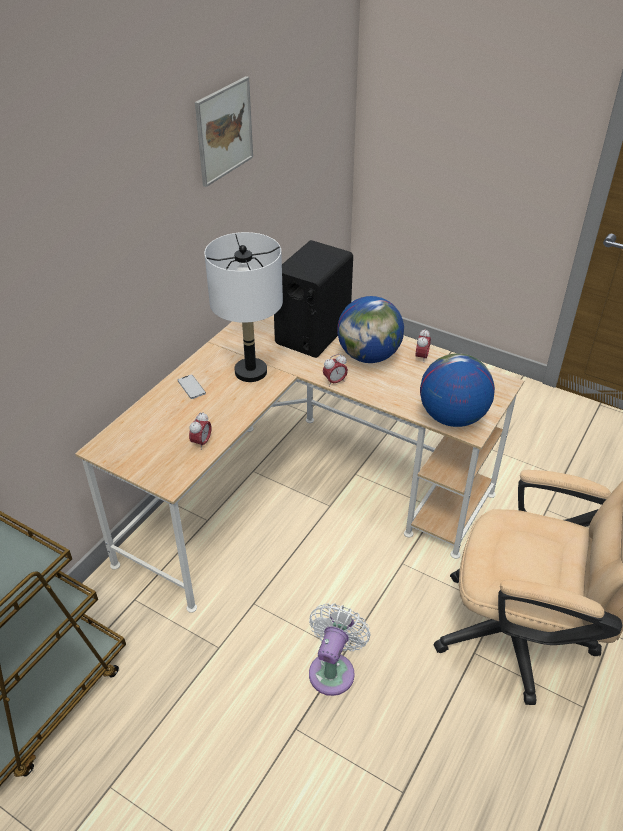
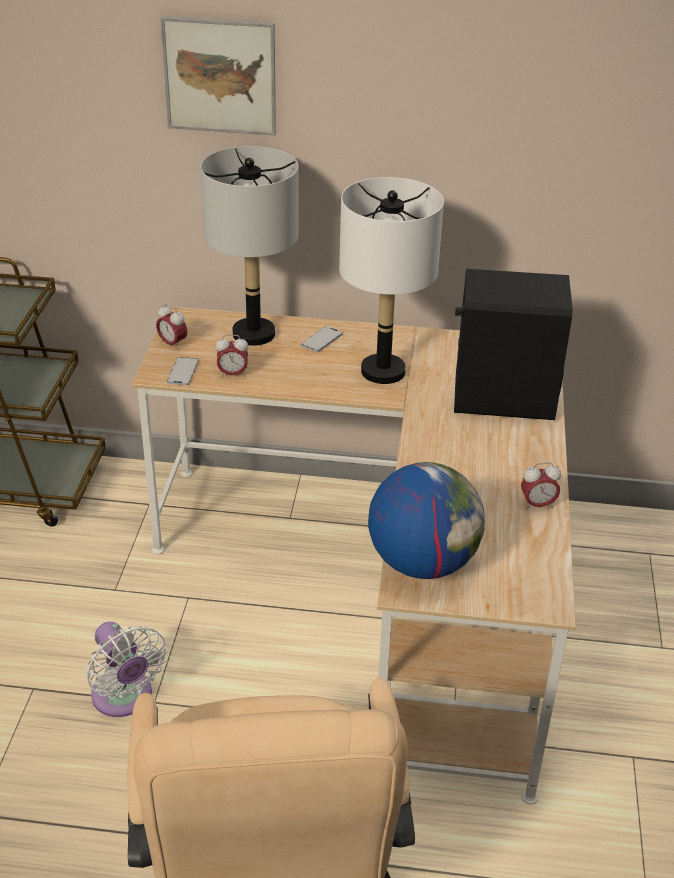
camera: 65 degrees right, 5 degrees down
(156, 418) = (253, 334): none -> grey table lamp
(179, 468) = (183, 372): none -> phone
(224, 131) = (530, 73): picture -> picture (220, 76)
(333, 669) = (125, 698): white fan -> white fan turned 60 degrees clockwise
(335, 382) = (416, 440): alarm clock -> alarm clock (172, 344)
(369, 356) = (497, 456): globe -> none

